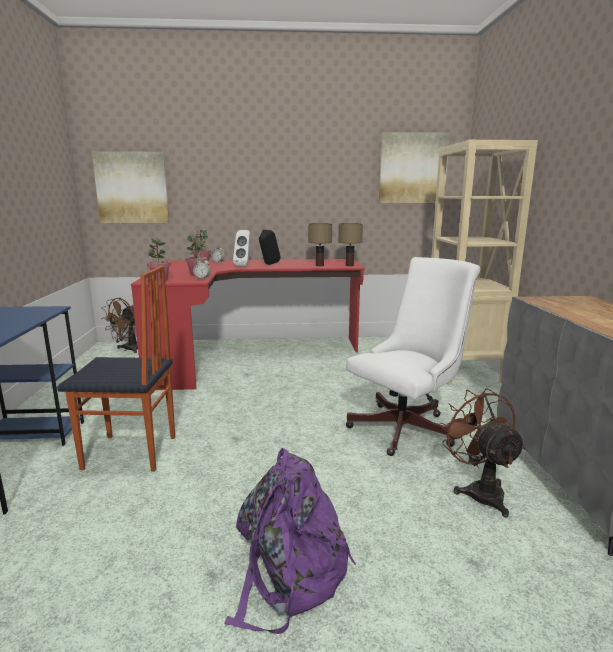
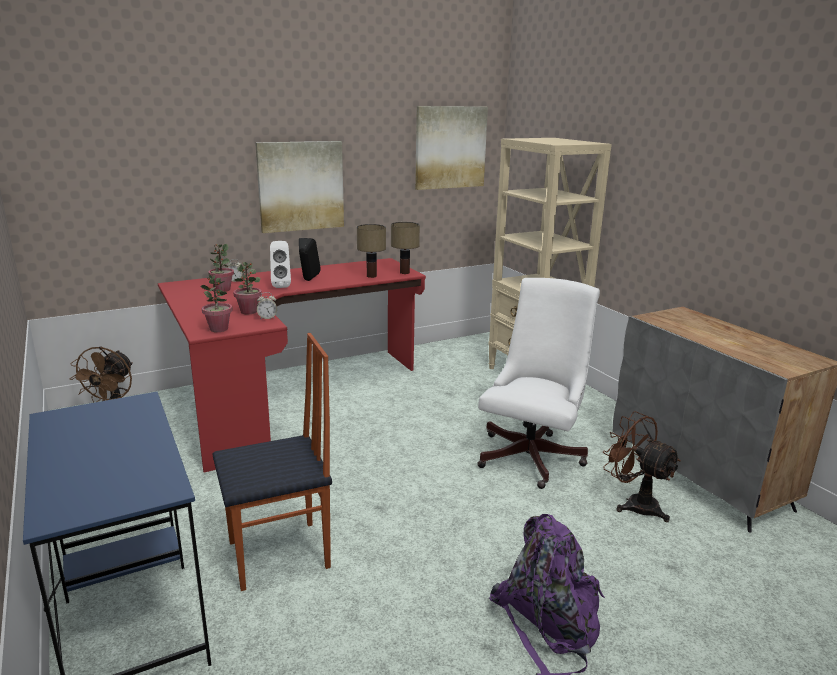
camera: 25 degrees left, 5 degrees up
(132, 188) = (93, 185): picture -> picture (301, 186)

